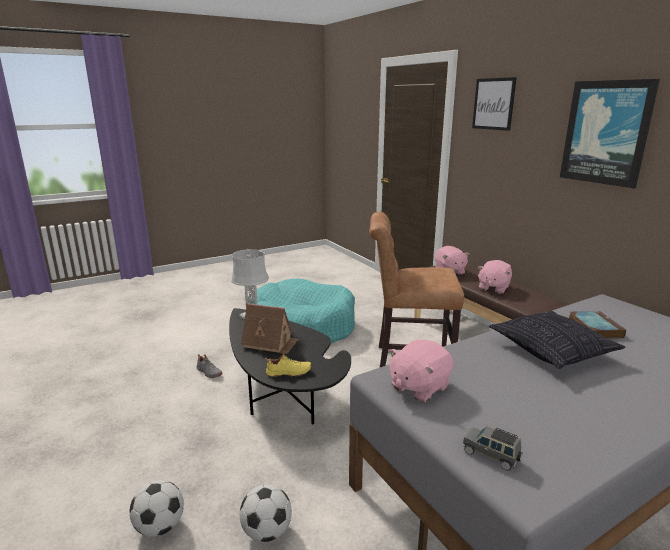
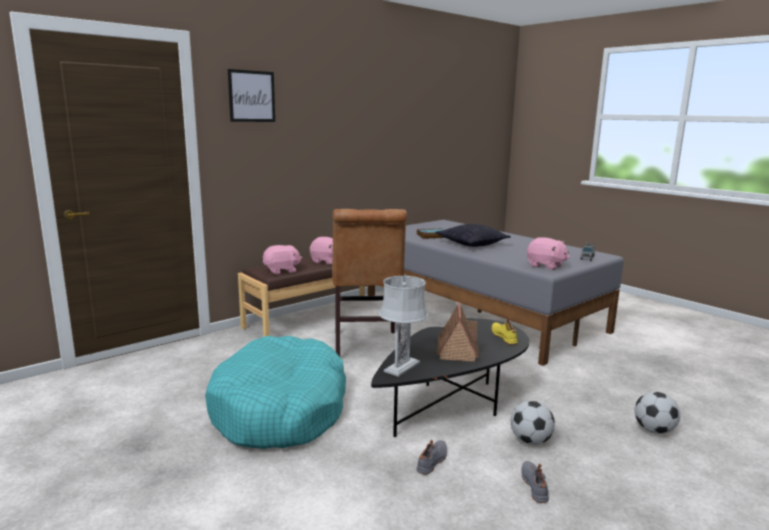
camera: 100 degrees left, 5 degrees down
(151, 410) = (535, 486): none -> grey shoe
(267, 531) = (609, 388): football -> football (530, 441)
(606, 133) = (349, 119): picture -> none

